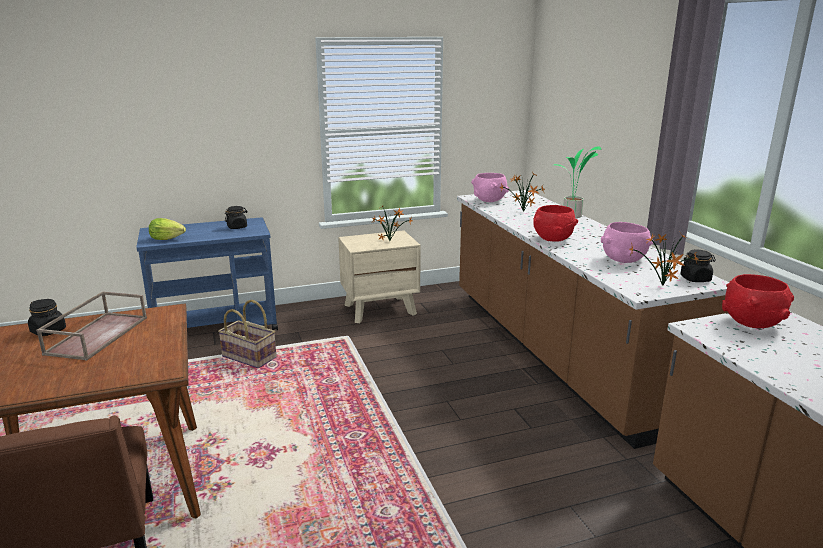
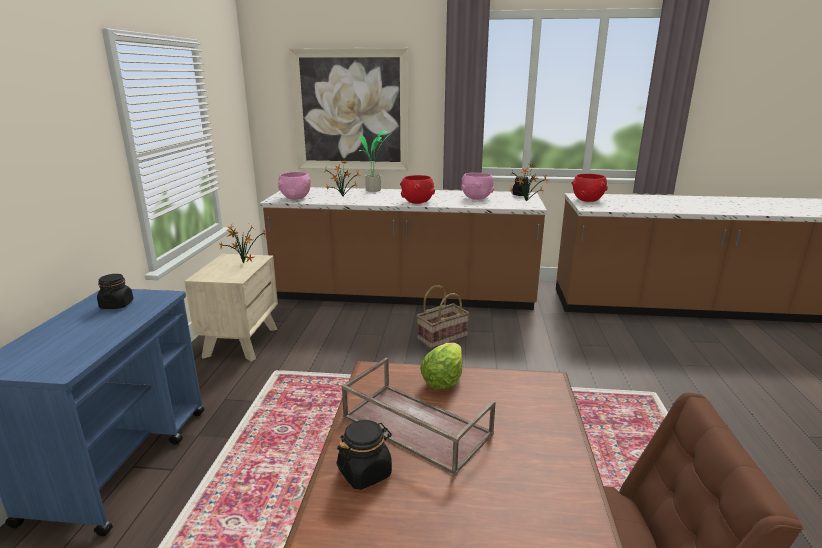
camera: 65 degrees left, 0 degrees up
(166, 239) = (71, 355): lettuce -> lettuce (443, 380)
(250, 357) = (244, 444): basket -> basket (442, 337)
(594, 117) = (351, 111): none -> picture

